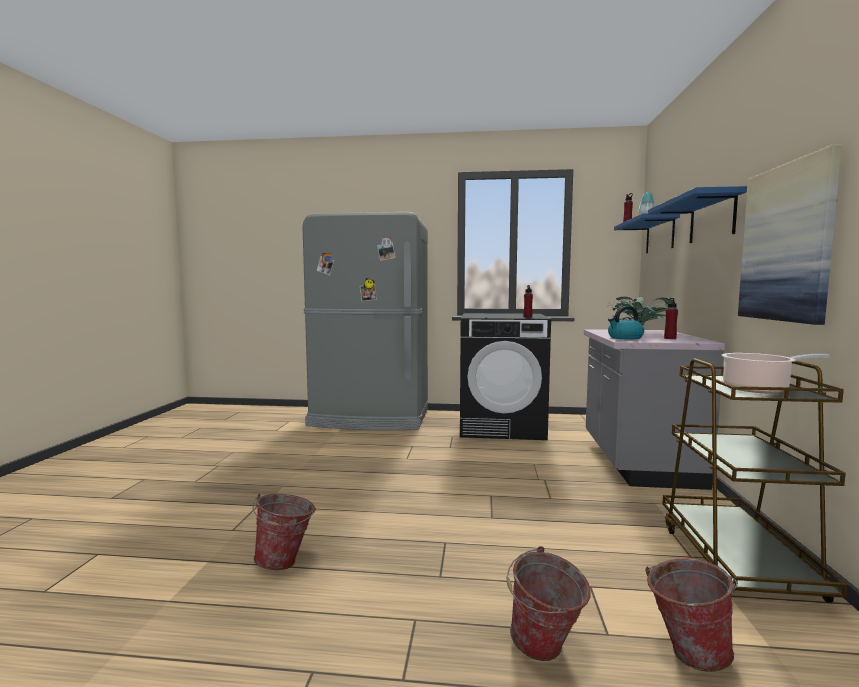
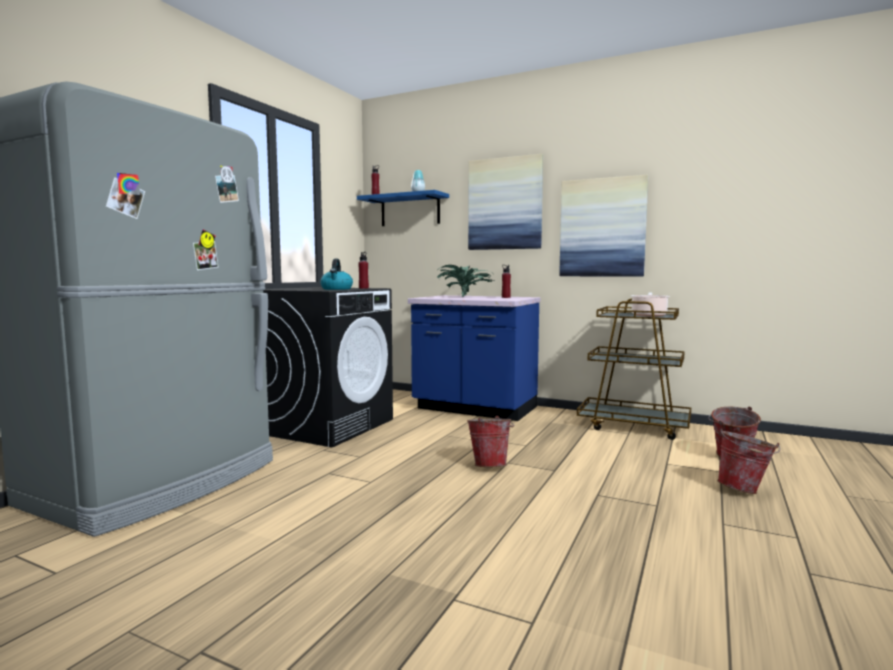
camera: 70 degrees left, 0 degrees up
(286, 562) = (631, 579): bucket -> bucket (490, 465)
(624, 338) = (493, 299): kettle -> kettle (336, 289)
(637, 462) = (474, 409): grey counter -> blue counter
(712, 219) = (505, 204): blue shelf -> picture

